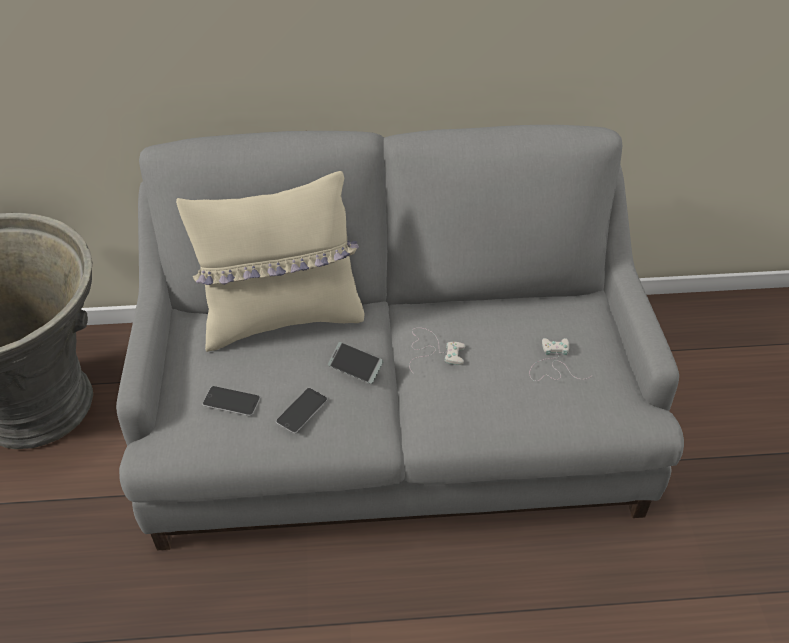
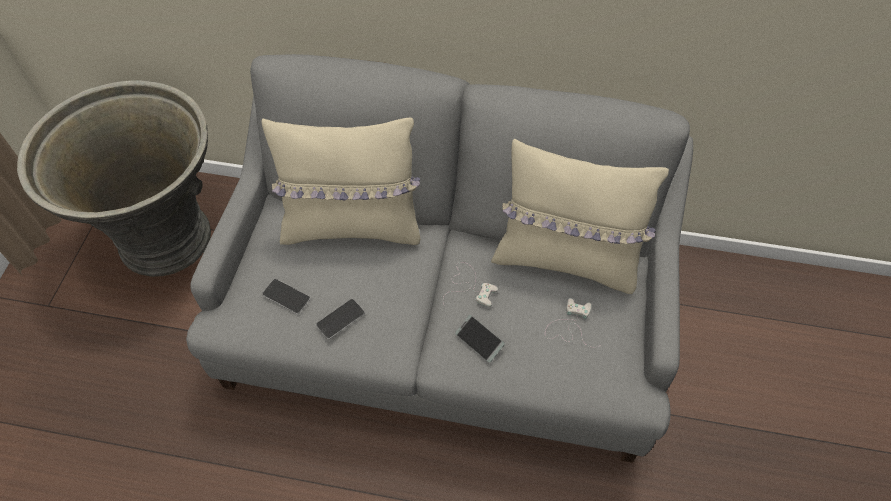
camera: 15 degrees right, 10 degrees up
(355, 366) = (398, 287): phone -> phone (479, 341)
(524, 305) = (566, 259): none -> beige pillow

